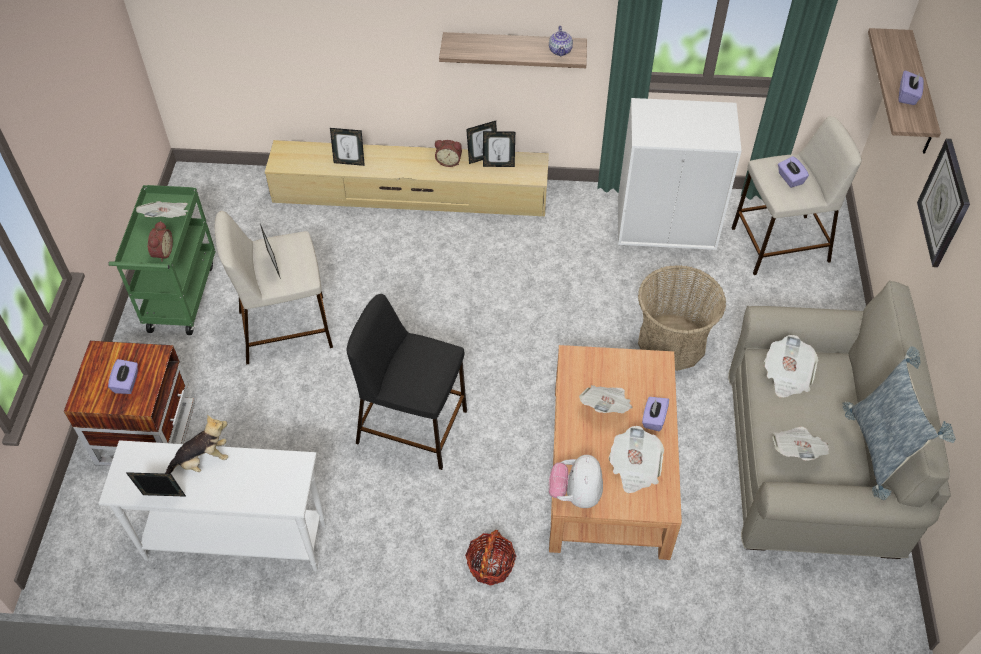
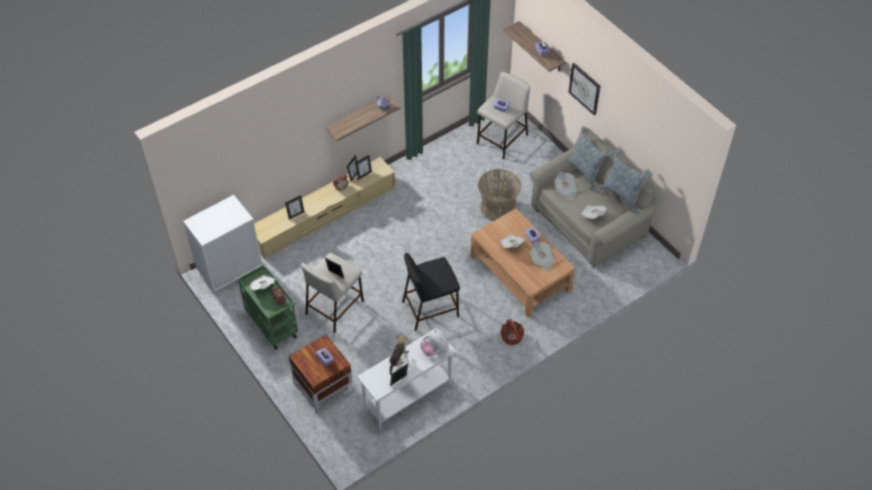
camera: 40 degrees left, 0 degrees up
(575, 494) = (531, 283): plush toy -> plush toy (434, 350)
(666, 229) = (451, 161): white cabinet -> white cabinet (230, 269)
(850, 371) = (585, 174): none -> pillow

